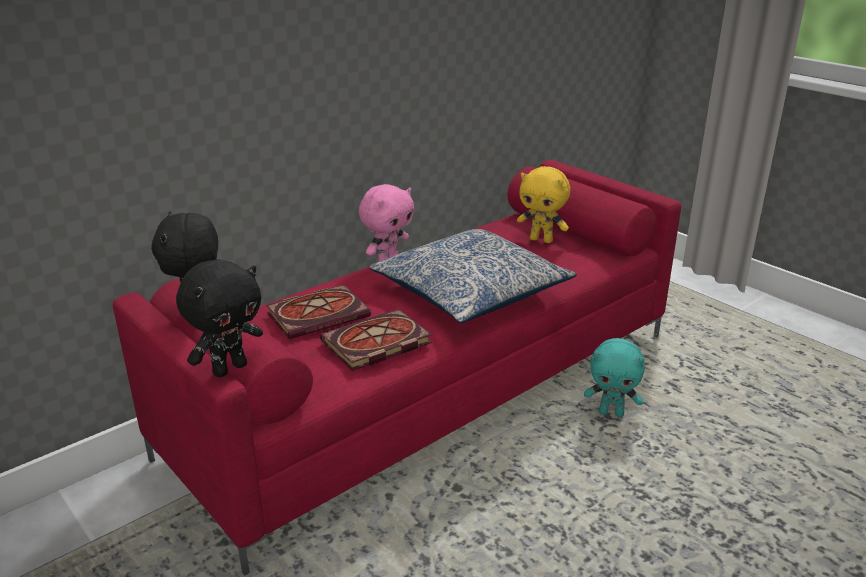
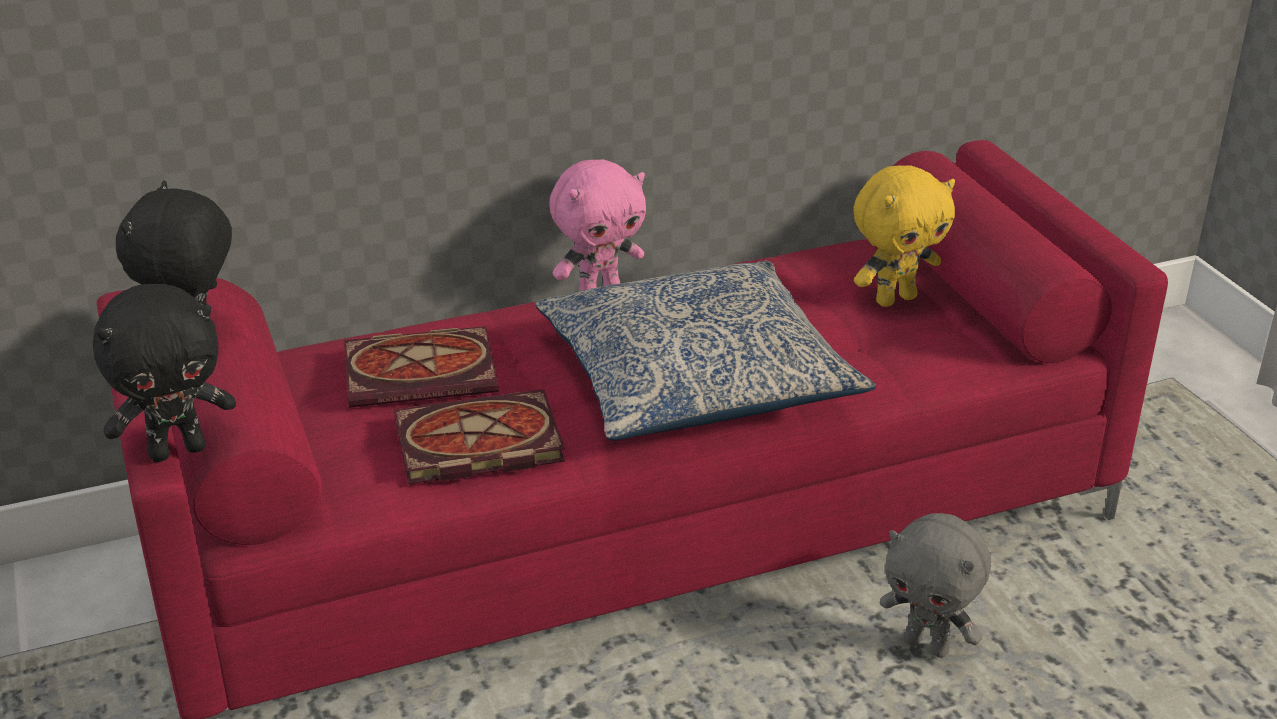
camera: 20 degrees right, 5 degrees up
(541, 240) = (895, 299): yellow plush toy -> yellow plush toy turned 75 degrees counterclockwise
(611, 413) = (928, 645): turquoise plush toy -> grey plush toy

